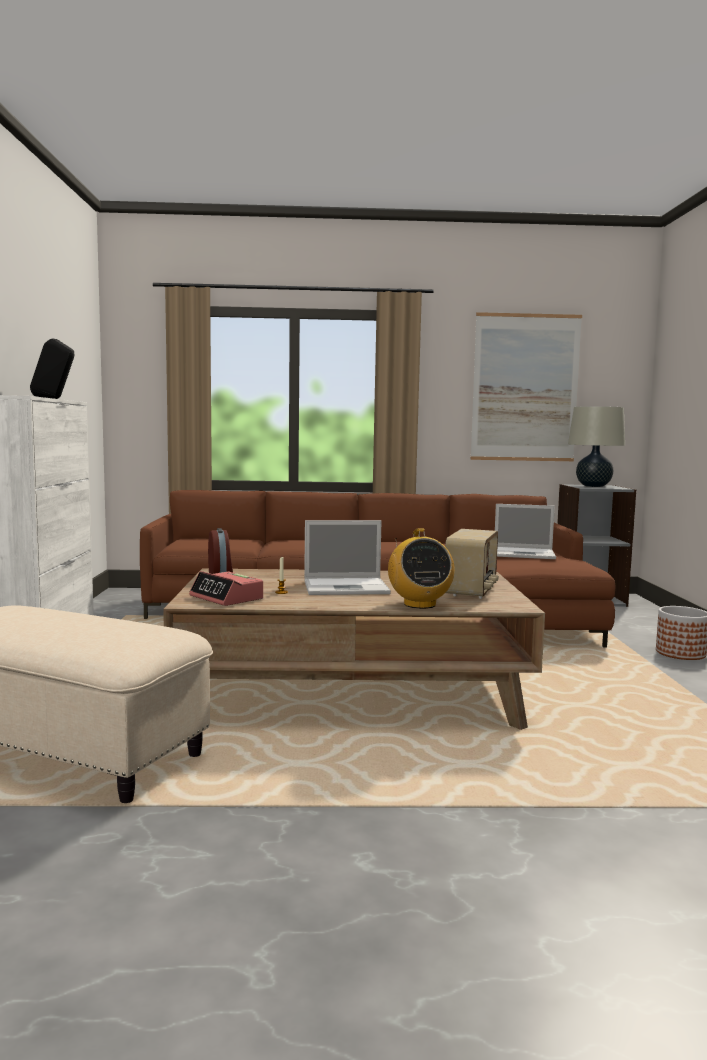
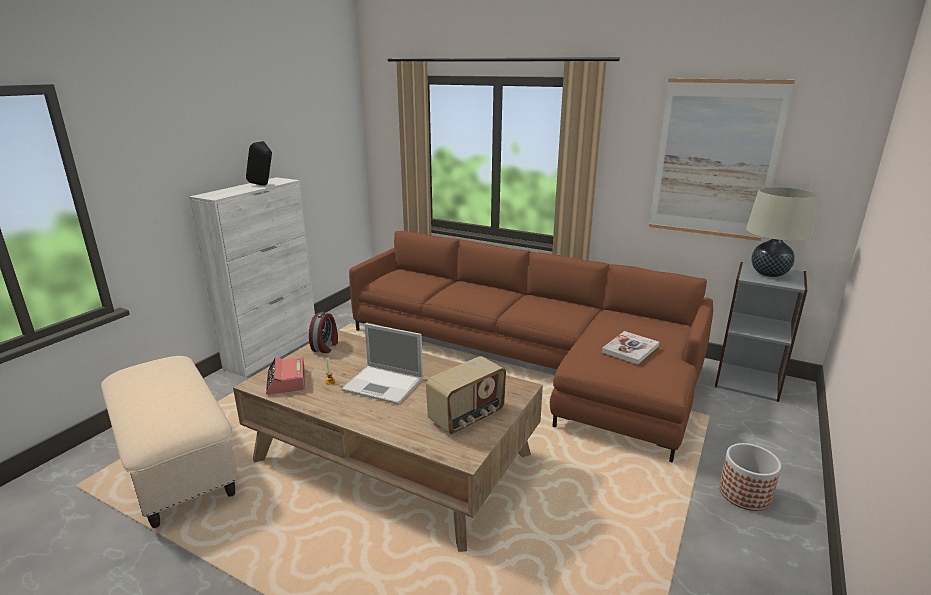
camera: 30 degrees right, 15 degrees up
(419, 604) = (395, 429): radio -> none
(525, 554) = (630, 349): laptop -> book

